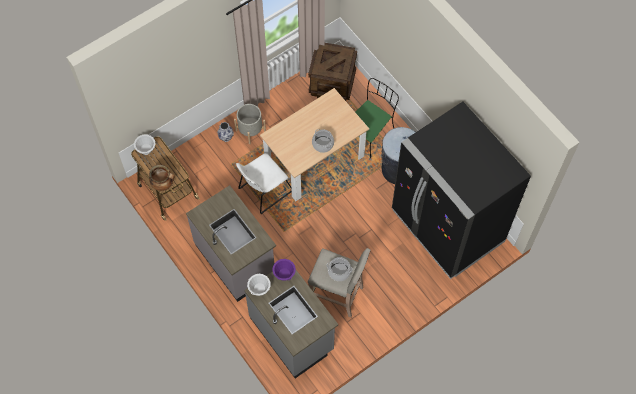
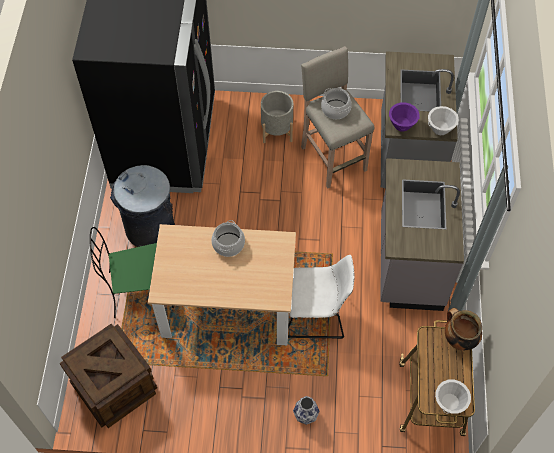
camera: 140 degrees left, 5 degrees down
(250, 130) = (268, 400): grey planter -> grey planter (277, 130)

